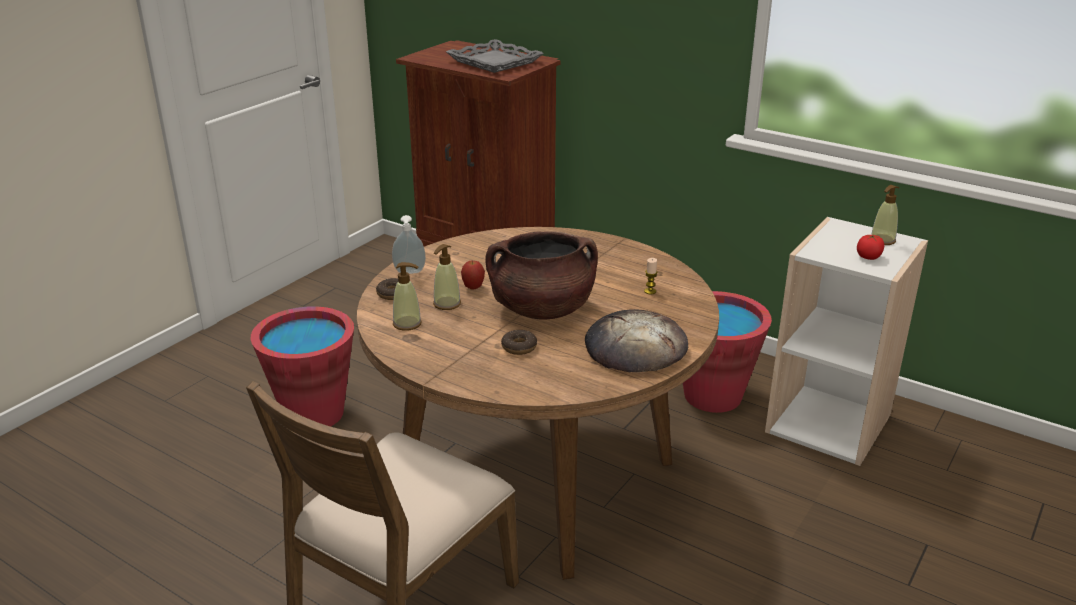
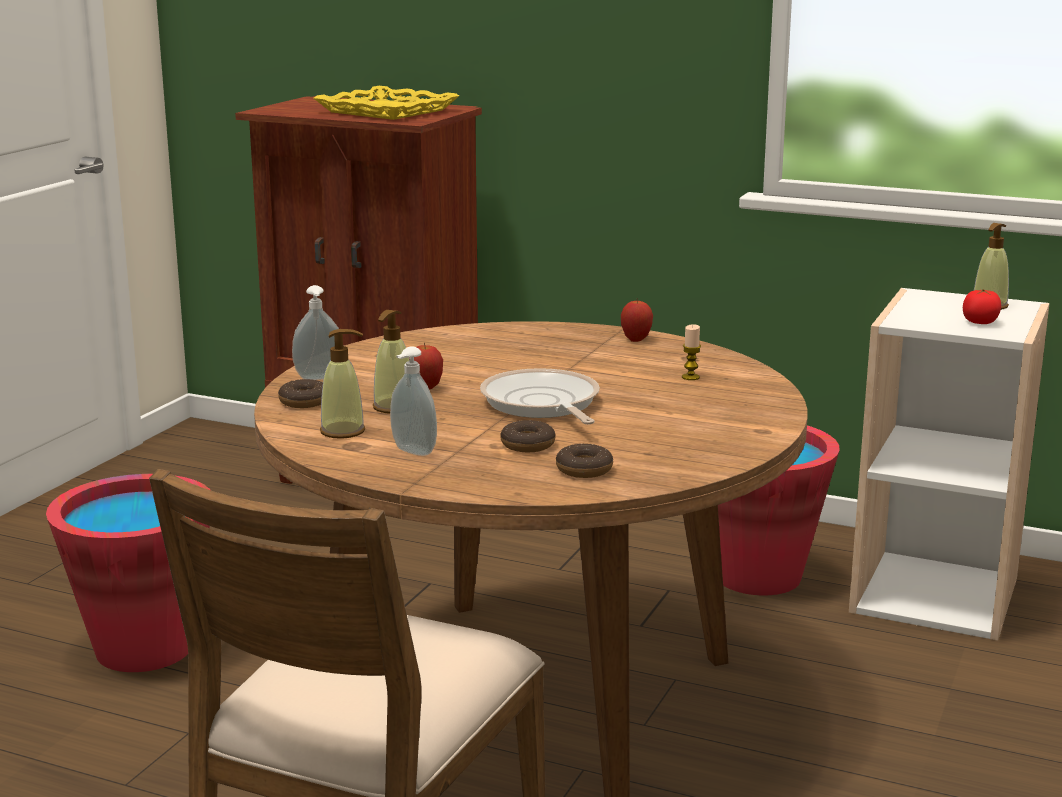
camera: 10 degrees left, 10 degrees down
(443, 347) = (412, 452): none -> soap dispenser
(494, 62) = (386, 111): grey tray -> yellow tray
(542, 309) = (542, 404): brown cooking pot -> frying pan
(546, 374) = (584, 470): none -> donut
(627, 251) = (636, 340): none -> apple
(635, 347) = (700, 434): bread -> none

